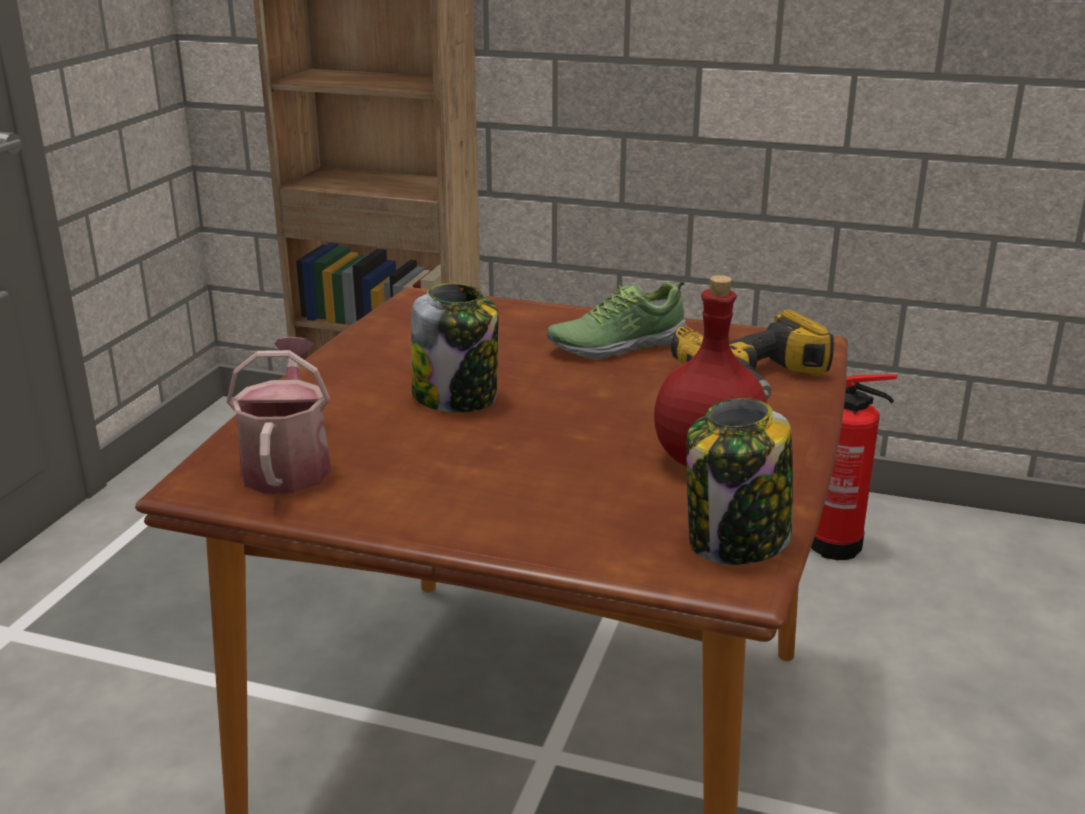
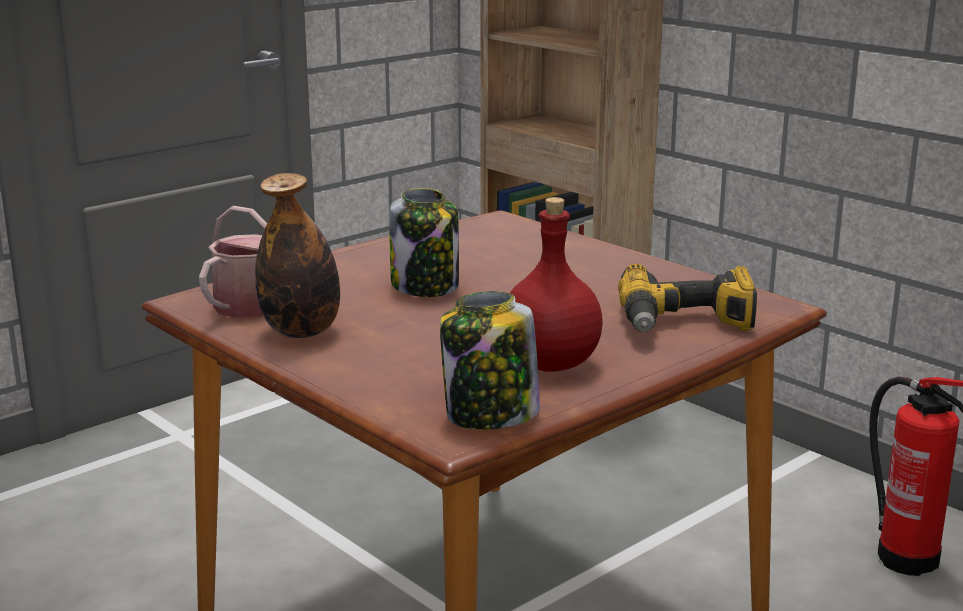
camera: 30 degrees right, 5 degrees down
(397, 492) = (301, 332): none -> bottle
(616, 345) = (603, 277): shoe -> none

